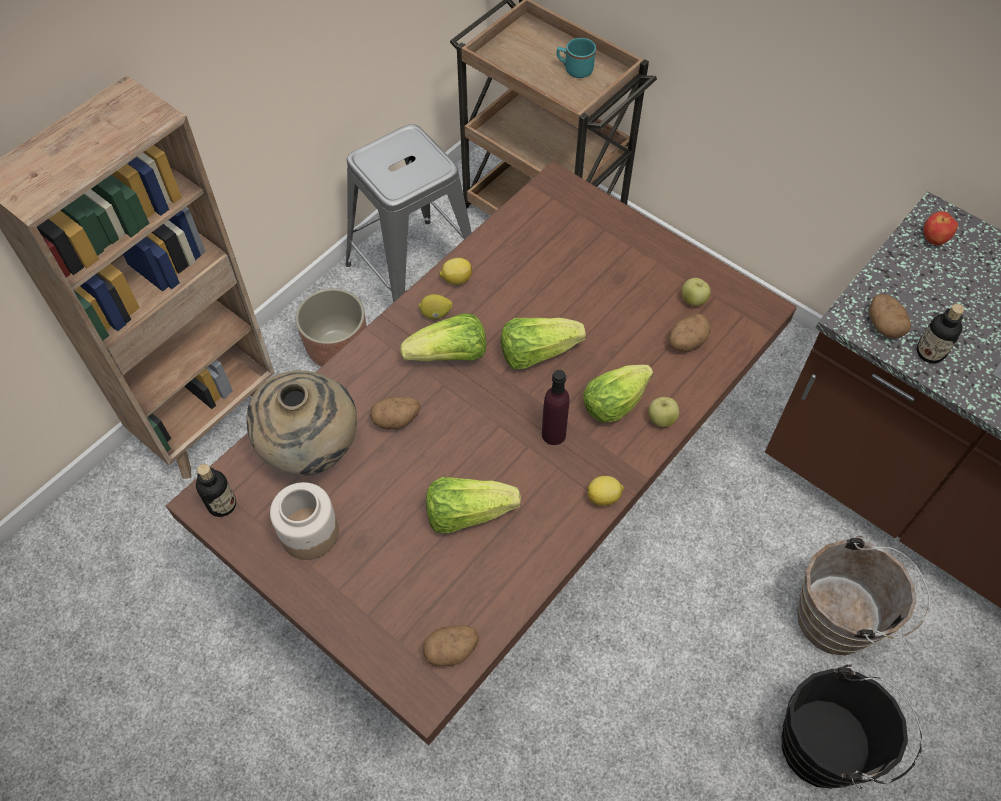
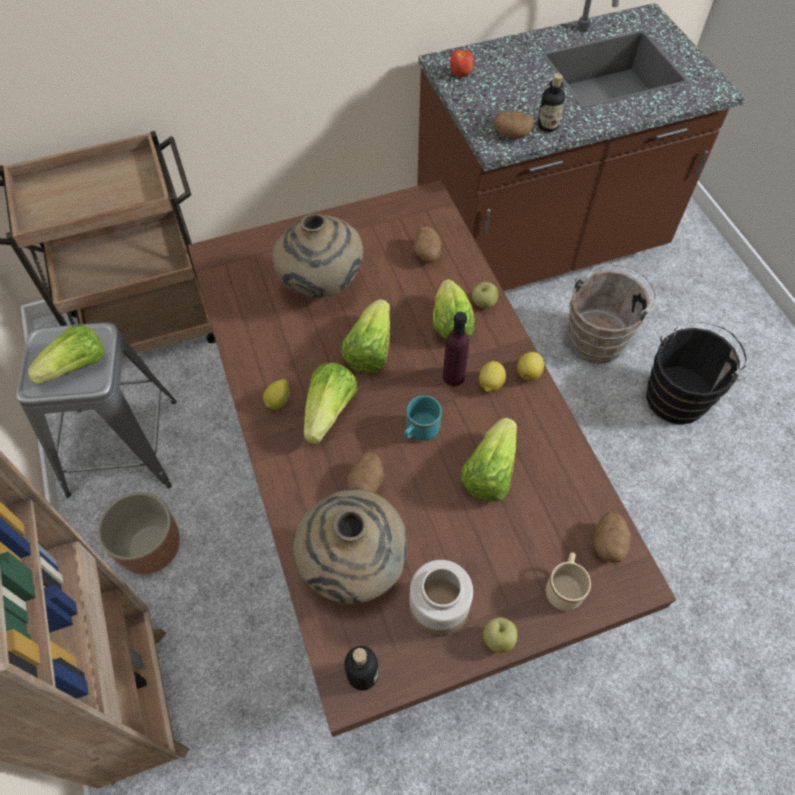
camera: 60 degrees left, 0 degrees up
(383, 629) = (564, 587): none -> beige mug
(399, 172) = (77, 367): none -> lettuce
(456, 279) = (254, 369): lemon -> lemon (490, 384)
(574, 69) = (110, 181): turquoise mug -> turquoise mug (419, 431)
(579, 280) = (321, 288): none -> beige vase
(693, 300) = (393, 230): apple -> apple (498, 639)

